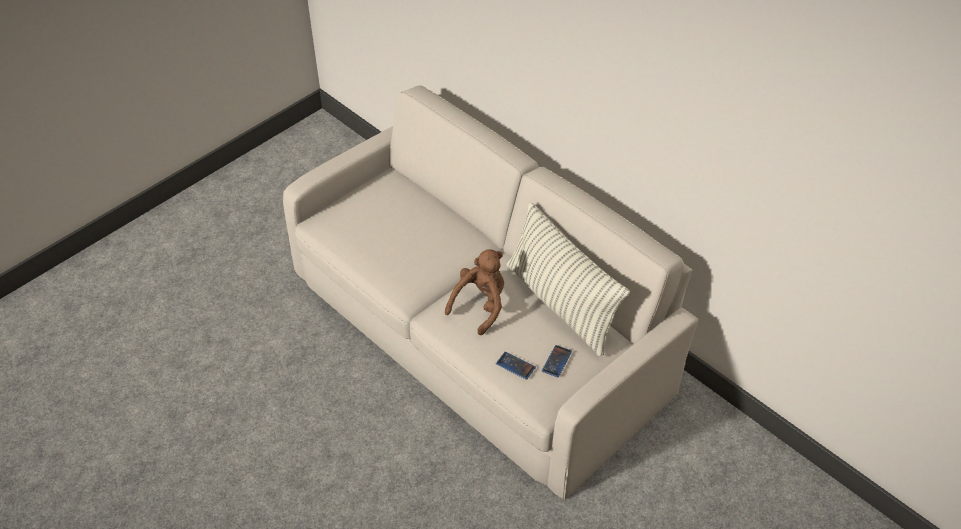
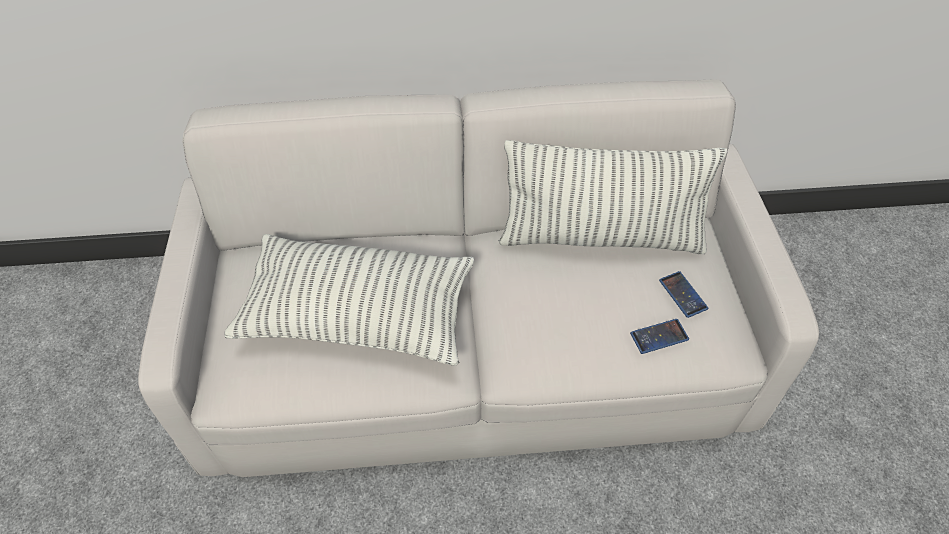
camera: 50 degrees left, 5 degrees up
(403, 240) = (358, 315): none -> pillow
(480, 305) = (536, 308): brown plush toy -> none

